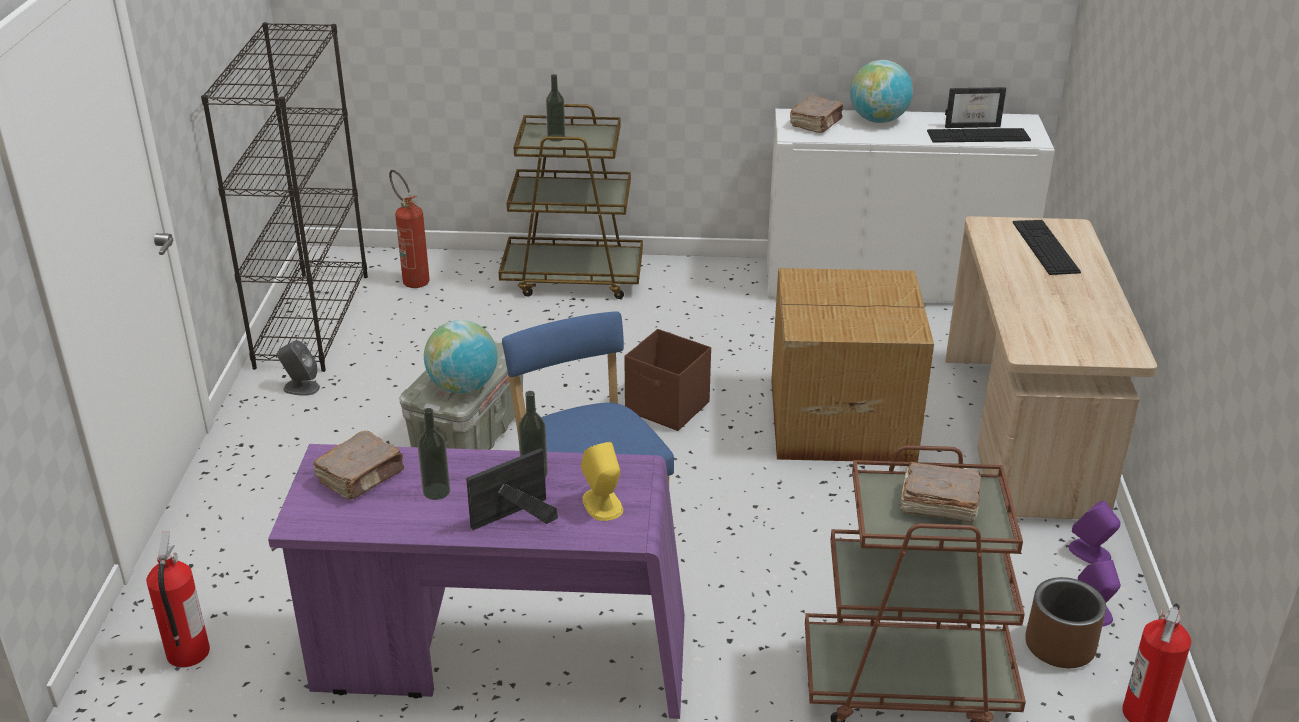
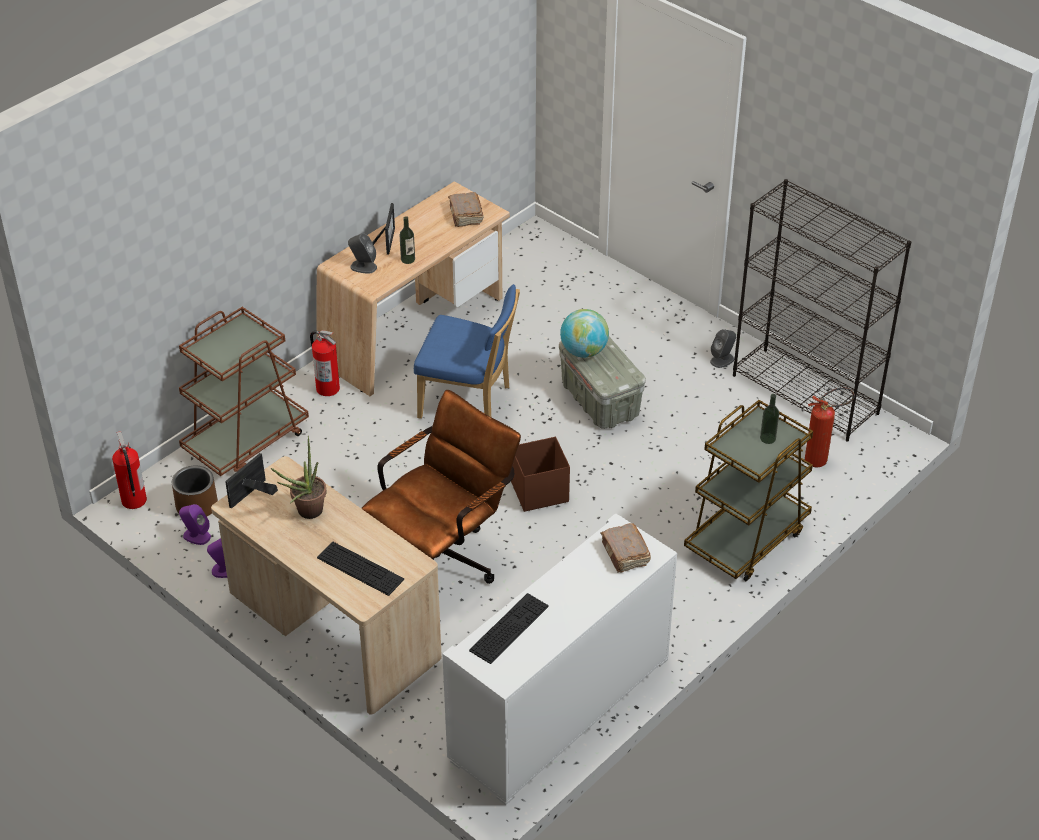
camera: 130 degrees right, 10 degrees up
(187, 653) = (527, 253): fire extinguisher -> fire extinguisher (327, 388)
(436, 491) = (430, 230): bottle -> none
(499, 660) = (415, 332): purple desk -> beige desk
(602, 505) = (363, 267): yellow speaker -> grey speaker
(839, 418) = (444, 557): cardboard box -> brown office chair
(878, 120) = (595, 593): globe -> none
(937, 504) = (233, 348): brown book -> none
(972, 124) = (530, 641): picture frame -> picture frame (250, 496)
(1049, 307) = (306, 513): none -> potted plant

